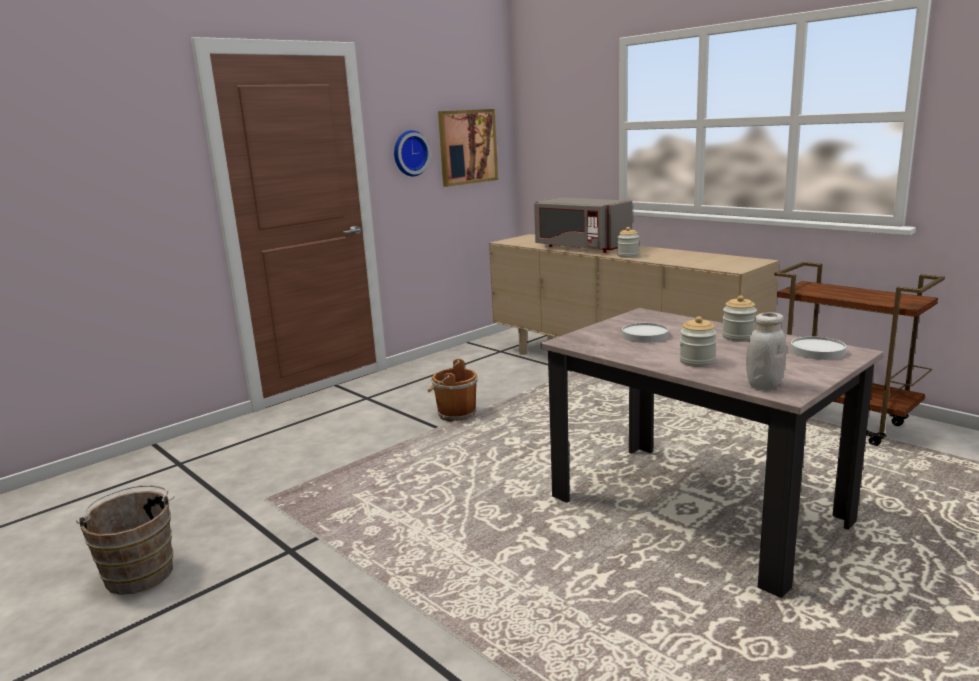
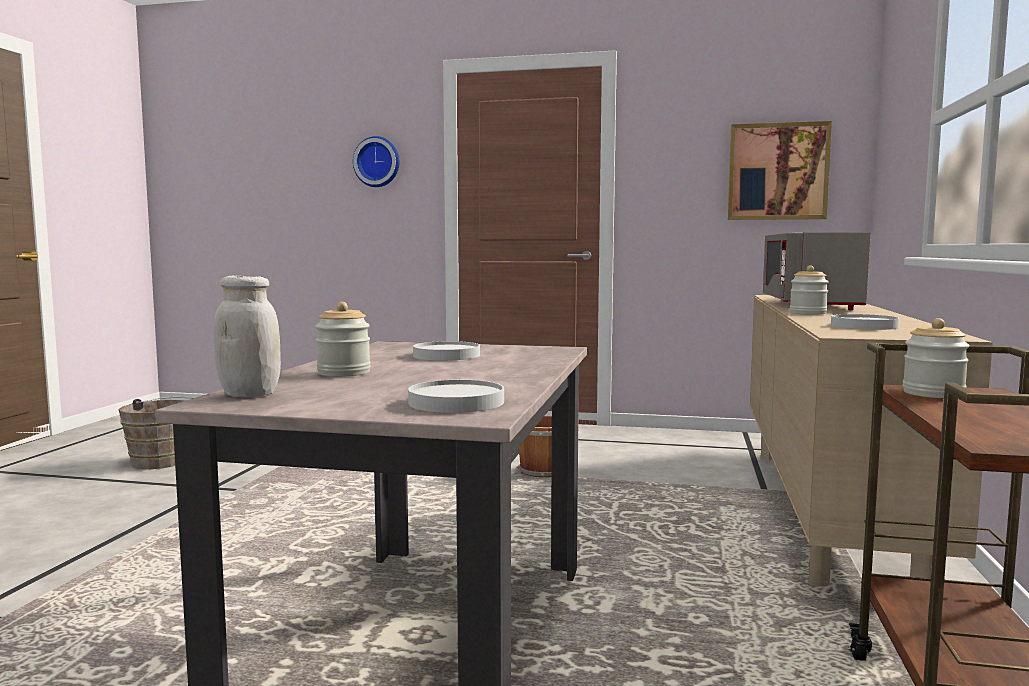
camera: 55 degrees right, 10 degrees down
(409, 153) = (678, 175): wall clock -> wall clock (377, 162)
(703, 261) = (864, 326): none -> white plate
(738, 337) = (489, 376): jar -> jar (933, 393)

